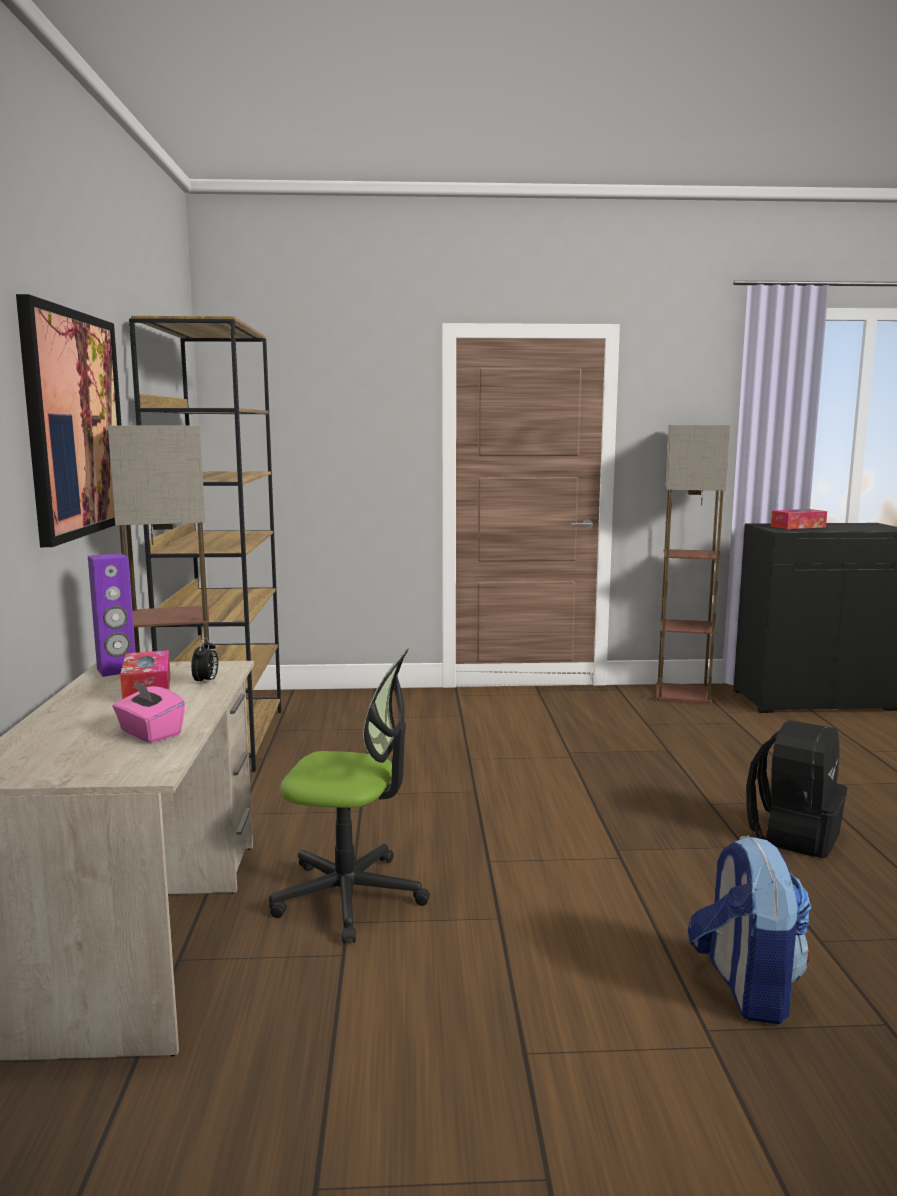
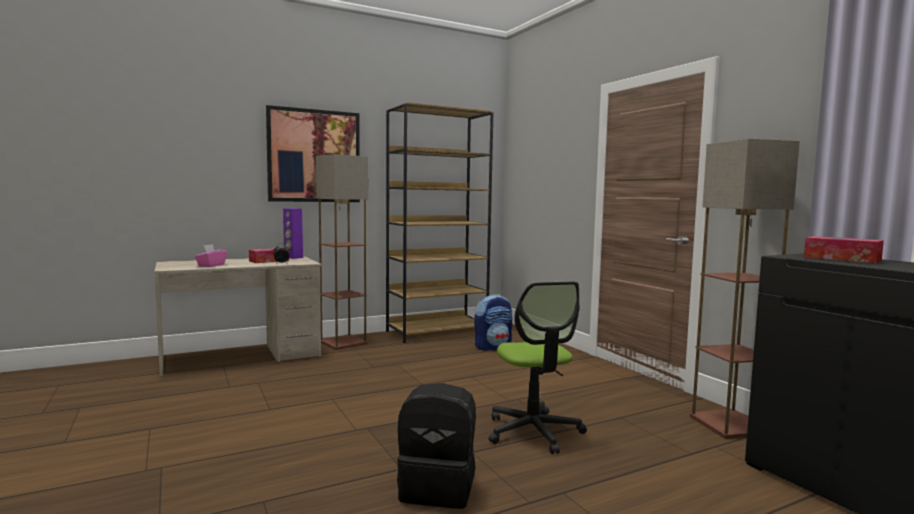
camera: 65 degrees right, 5 degrees down
(350, 896) = (282, 379): office chair -> office chair (533, 431)
(745, 988) = (203, 476): backpack -> backpack (493, 347)

